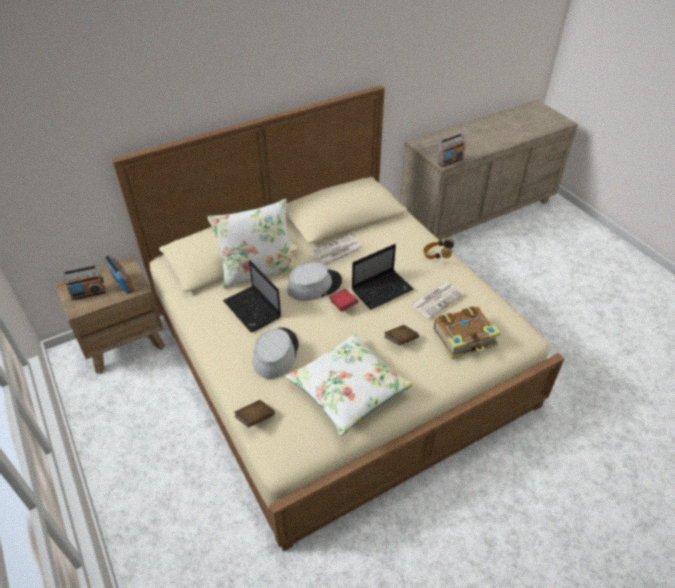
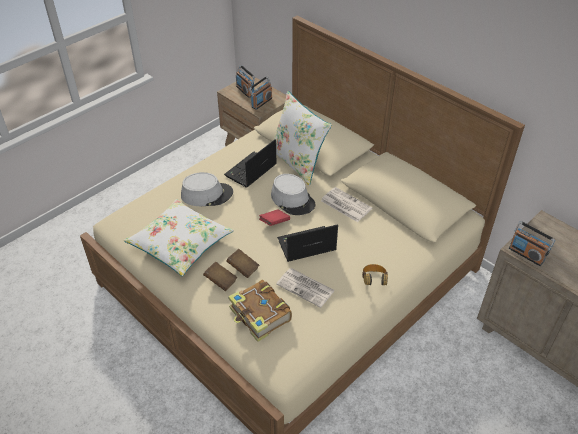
camera: 75 degrees right, 0 degrees up
(255, 418) = (143, 199): brown book -> brown book (220, 281)
(383, 289) = (305, 246): laptop -> laptop turned 120 degrees clockwise

